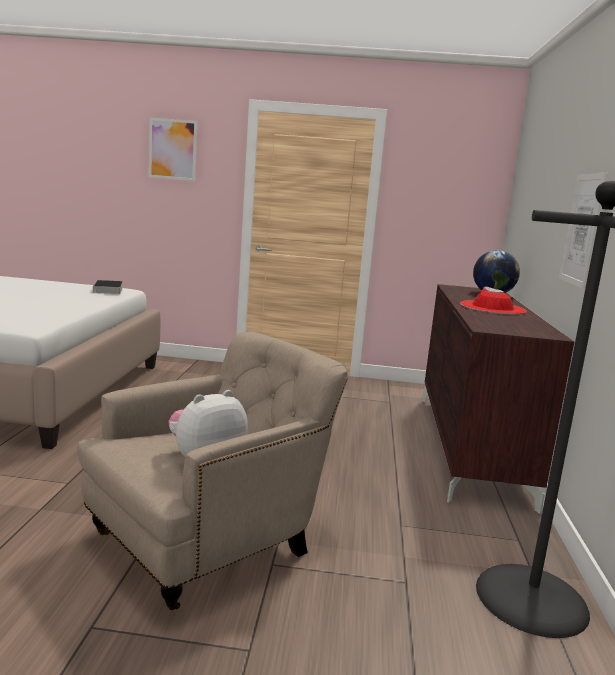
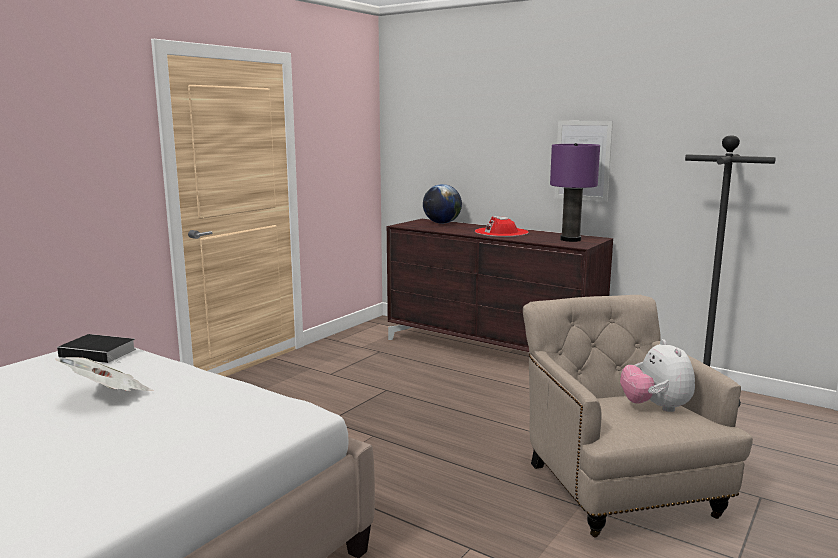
camera: 60 degrees left, 0 degrees up
(43, 298) = (109, 395): none -> newspaper
(172, 149) = (56, 114): picture -> none
(513, 326) = (570, 240): none -> purple table lamp

